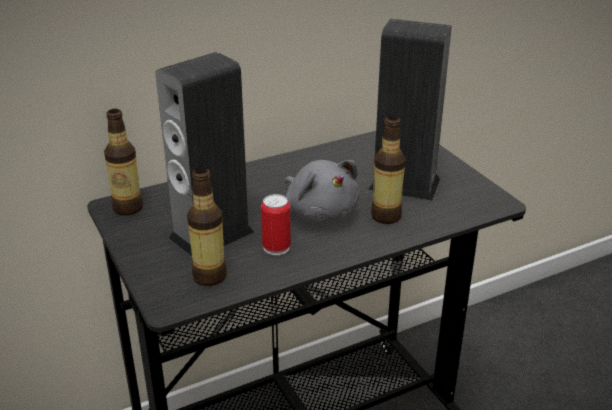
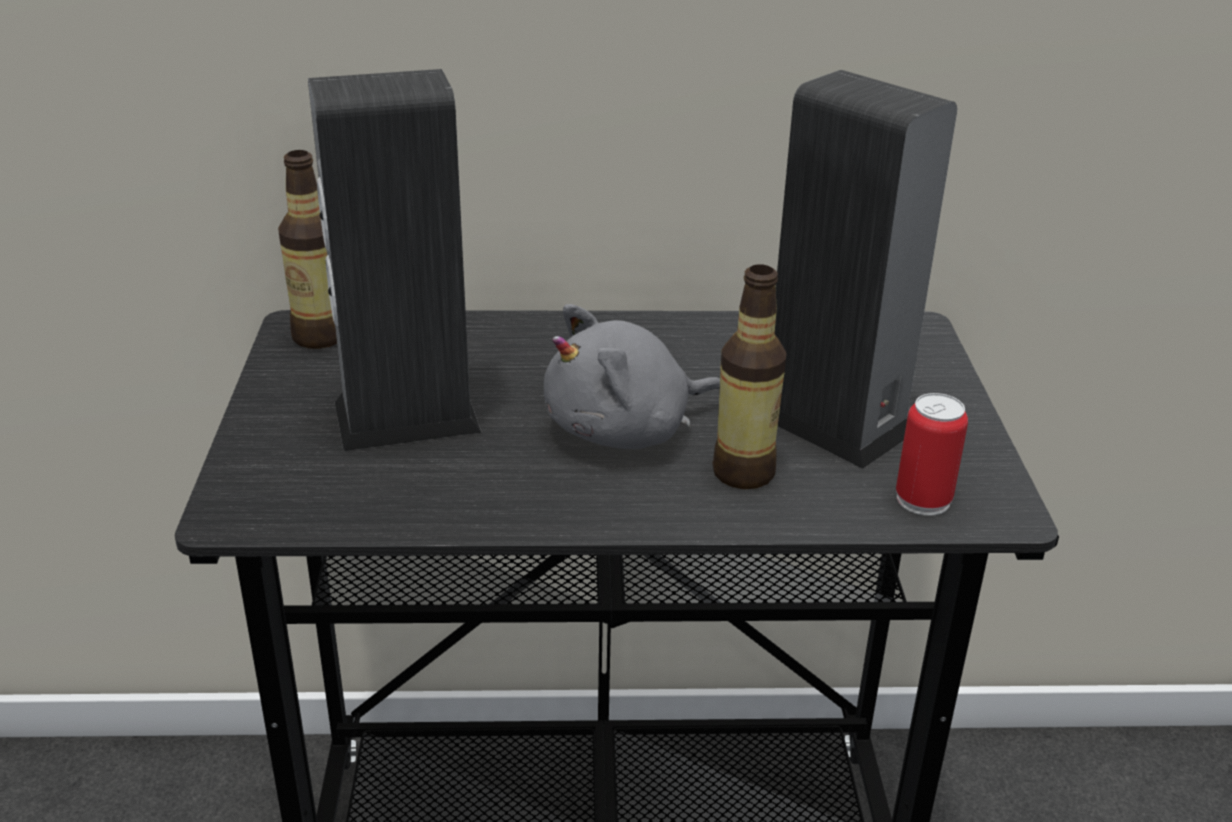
camera: 25 degrees right, 0 degrees up
(209, 276) = (339, 486): bottle -> none
(276, 247) = (494, 470): can -> can (923, 499)
(319, 212) = (626, 431): grey plush toy -> grey plush toy turned 75 degrees clockwise

